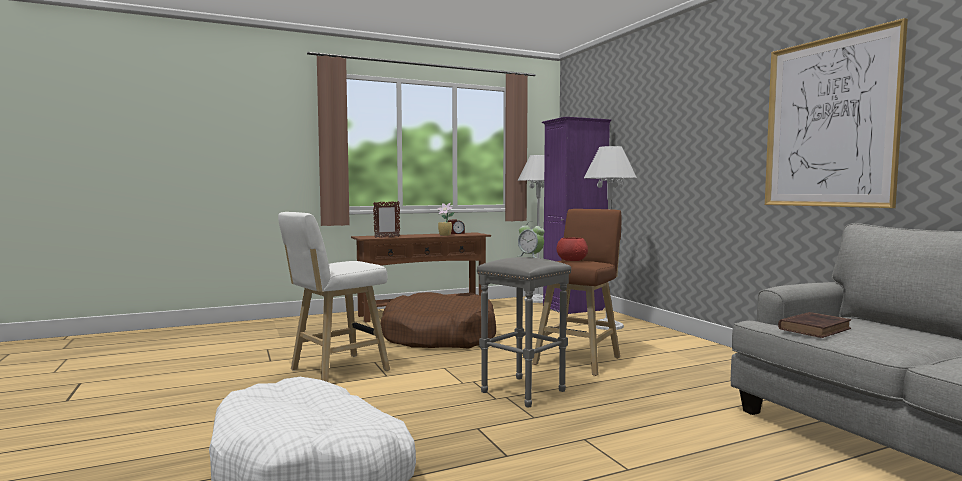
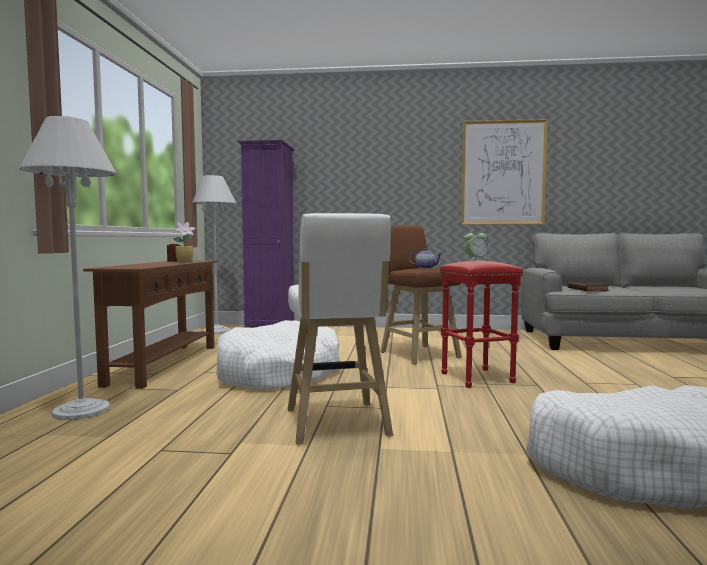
camera: 60 degrees left, 0 degrees up
(387, 237) = (152, 266): picture frame -> none
(439, 337) = (278, 373): brown dog bed -> white dog bed
(525, 391) = (477, 377): grey stool -> red stool
(571, 260) = (425, 268): red bowl -> teapot
(607, 326) = (340, 334): white floor lamp -> white floor lamp (81, 410)

